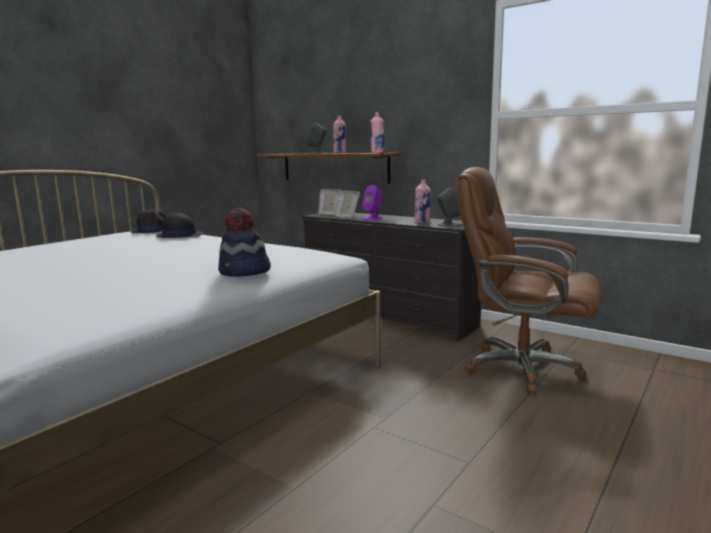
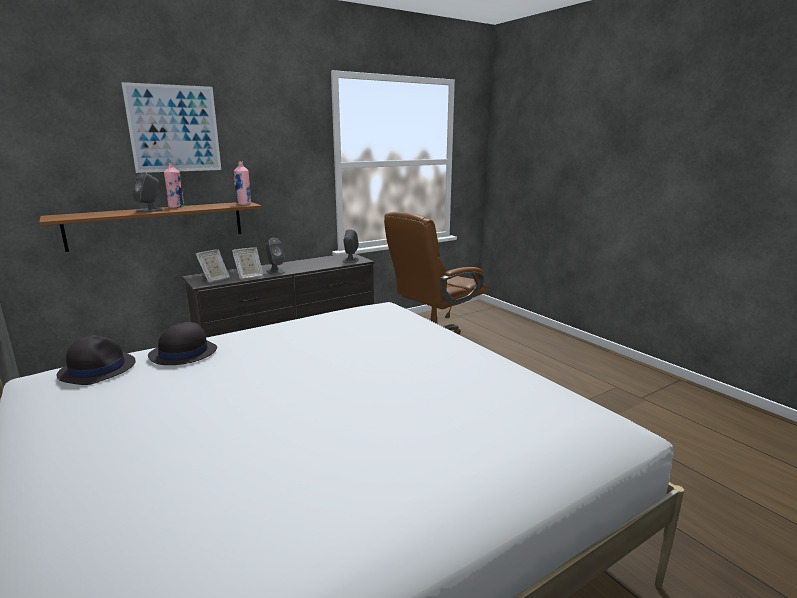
camera: 70 degrees left, 5 degrees up
(244, 272) = (442, 333): hat -> none
(350, 87) = (174, 129): none -> picture
(373, 219) = (275, 271): purple speaker -> grey speaker
(422, 223) = (329, 264): pink bottle -> none

